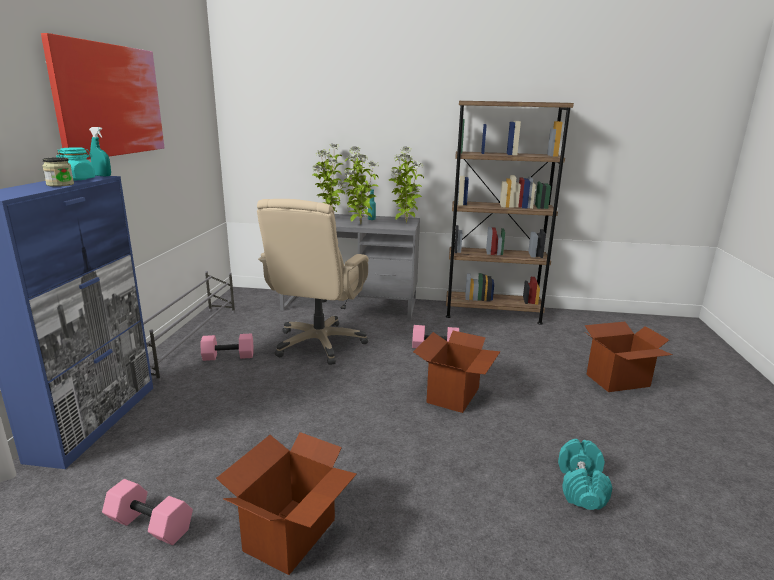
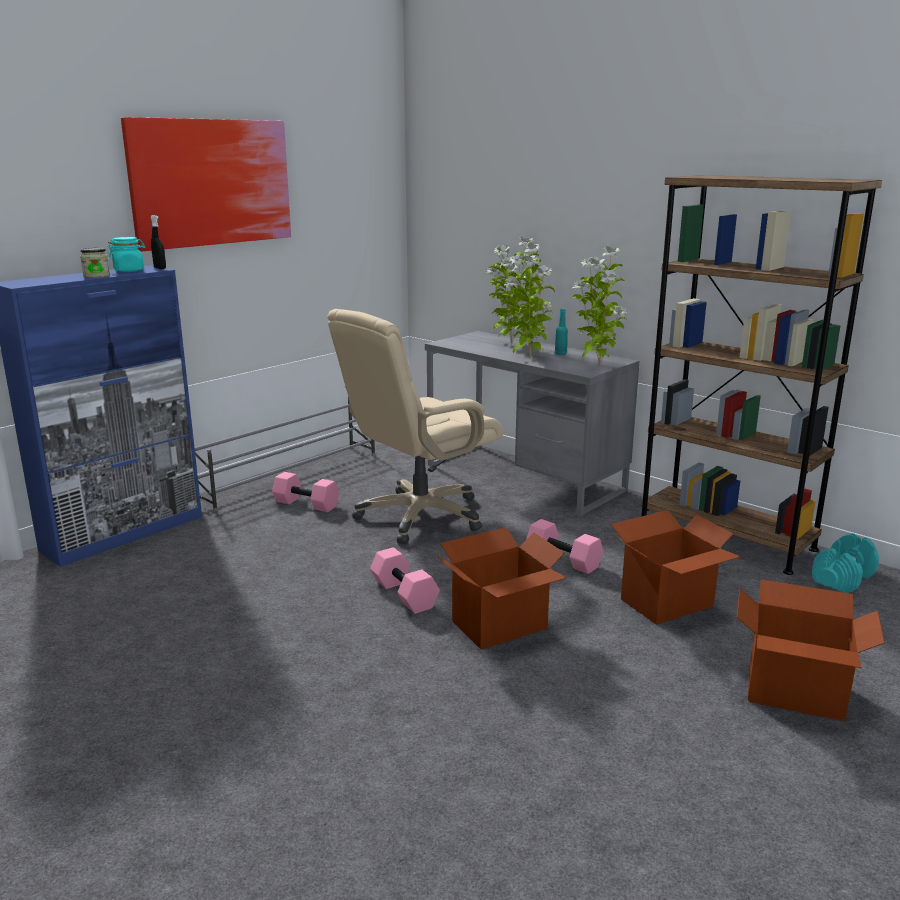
camera: 35 degrees right, 0 degrees up
(103, 176) = (160, 268): turquoise spray bottle -> black spray bottle
(148, 525) = (60, 636): pink dumbbell -> pink dumbbell (402, 594)
(291, 535) = (147, 693): cardboard box -> cardboard box (667, 603)
(581, 486) = (507, 790): turquoise dumbbell -> turquoise dumbbell (843, 578)

